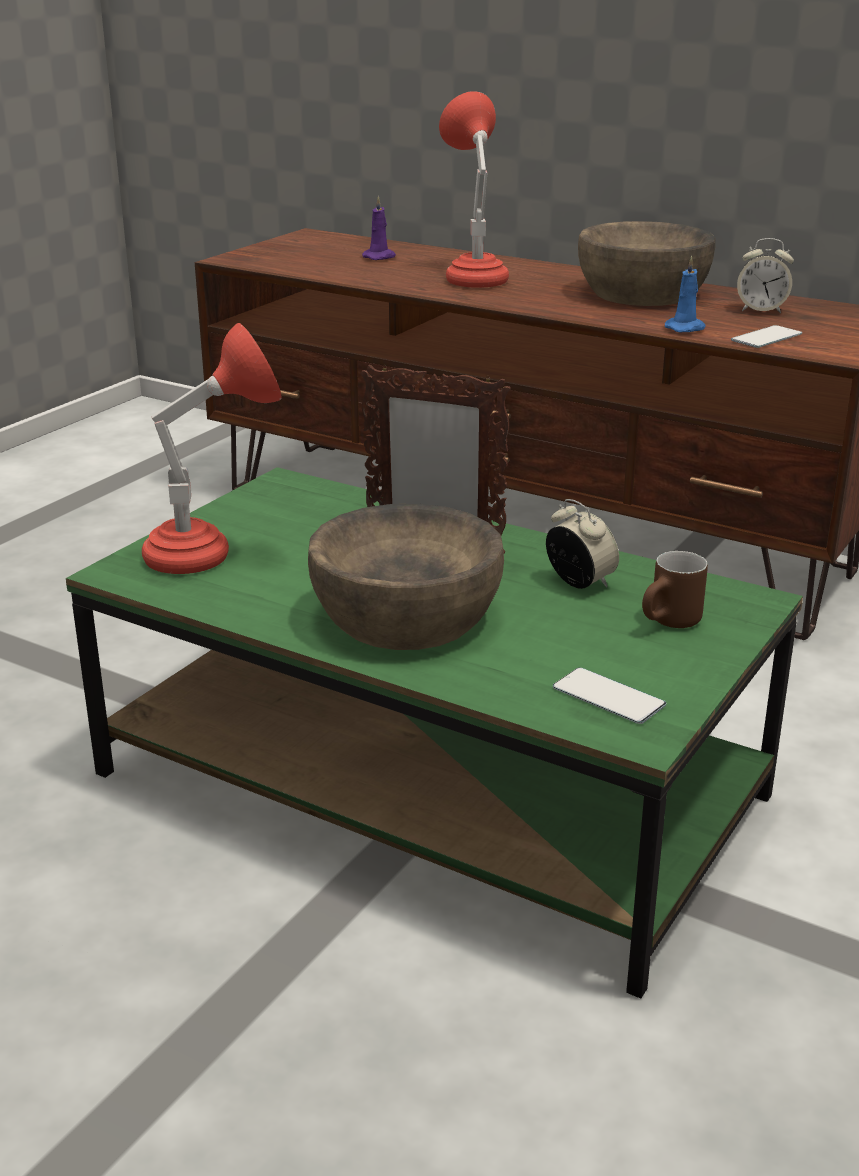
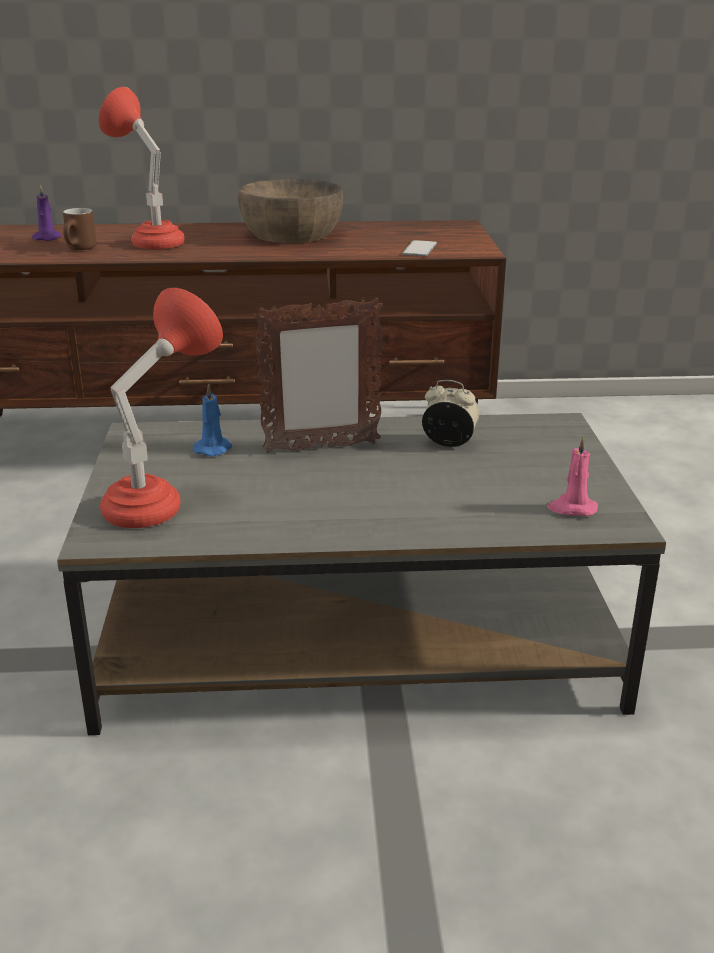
camera: 35 degrees left, 0 degrees up
(405, 616) = (372, 500): brown bowl -> none
(434, 785) = (360, 635): green coffee table -> grey coffee table
(608, 696) = (571, 508): phone -> pink candle
(671, 624) = (539, 452): brown mug -> brown mug (81, 249)
(686, 328) = (361, 251): blue candle -> blue candle (214, 448)
(761, 310) = (385, 232): alarm clock -> none

